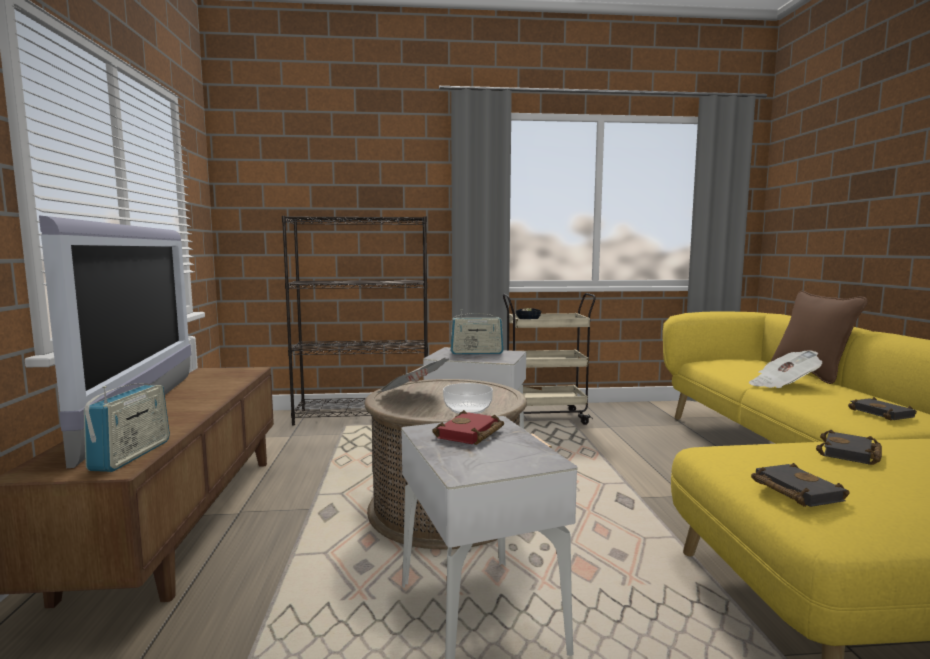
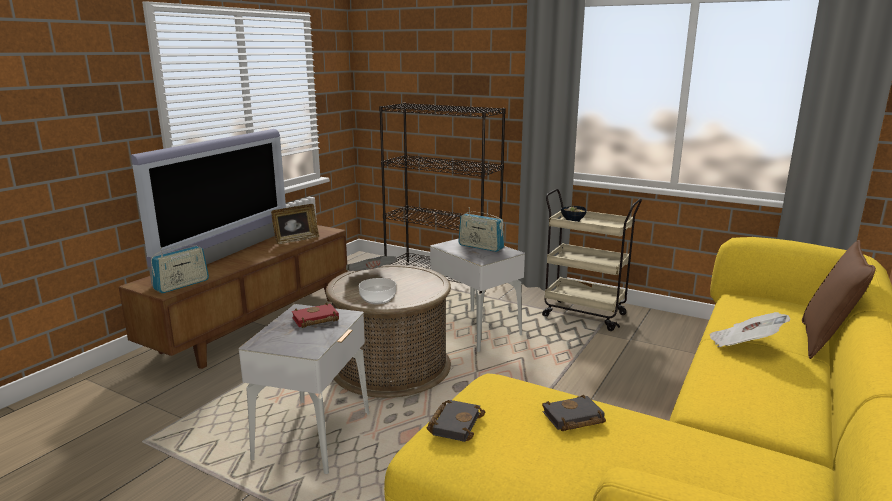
camera: 35 degrees right, 10 degrees up
(222, 383) = (296, 240): none -> picture frame
(883, 413) = (750, 403): black book -> none

